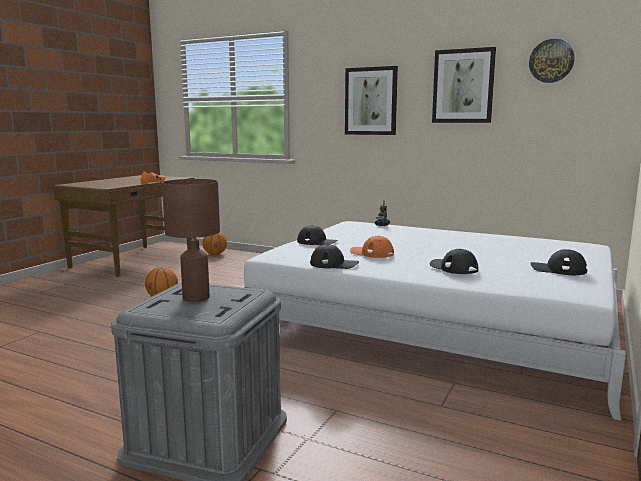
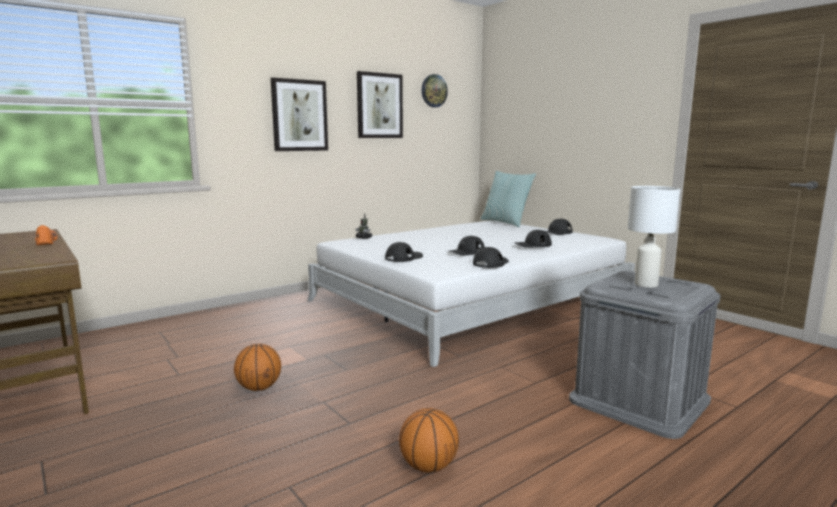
camera: 65 degrees left, 0 degrees up
(197, 298) = (645, 284): brown table lamp -> white table lamp
(215, 254) = (110, 339): basketball -> basketball (428, 466)
(371, 253) = (466, 252): orange cap -> black cap
(592, 249) = (506, 222): none -> pillow

